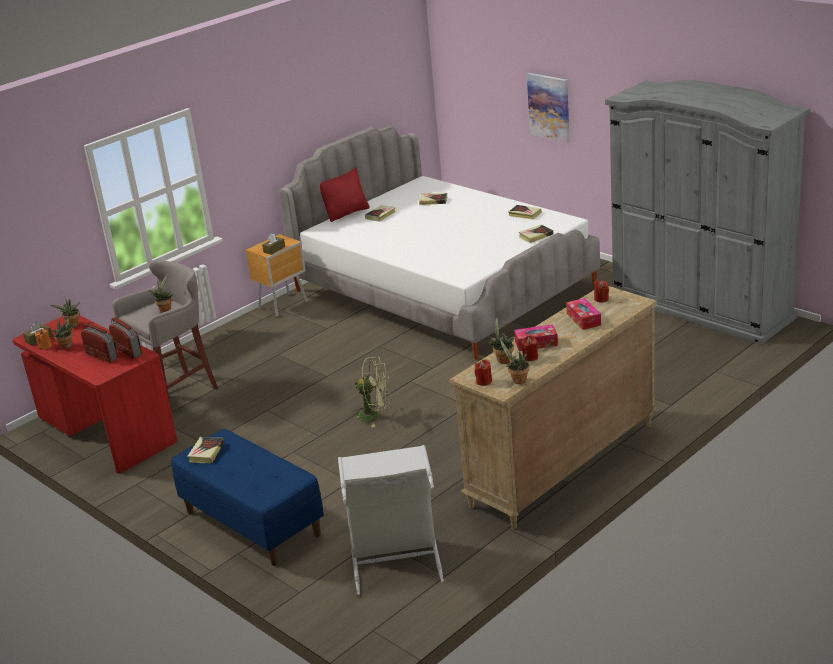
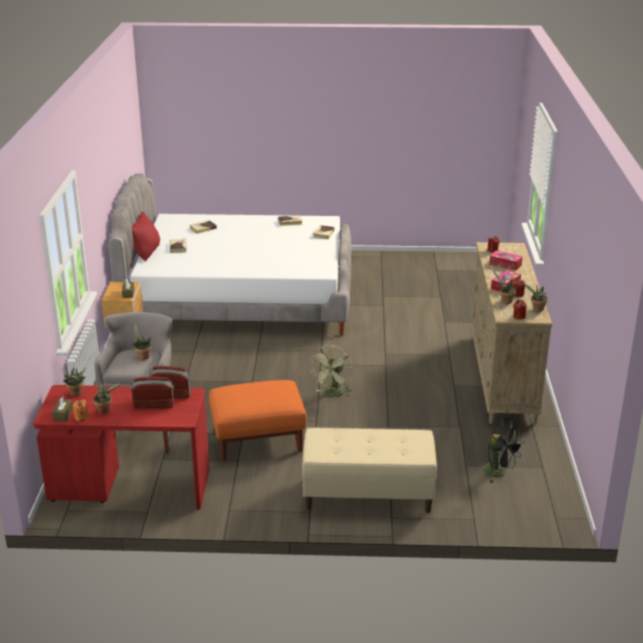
camera: 45 degrees left, 0 degrees up
(206, 452) = (325, 447): book -> none
(246, 434) = (257, 441): none -> orange ottoman
(251, 523) = (367, 495): blue bench -> beige bench
(375, 415) = (333, 394): green fan -> green fan turned 150 degrees clockwise
(396, 560) = (499, 472): grey laundry basket -> black fan
(549, 107) = (272, 136): picture -> none
(700, 306) = (430, 262): grey wardrobe -> none

